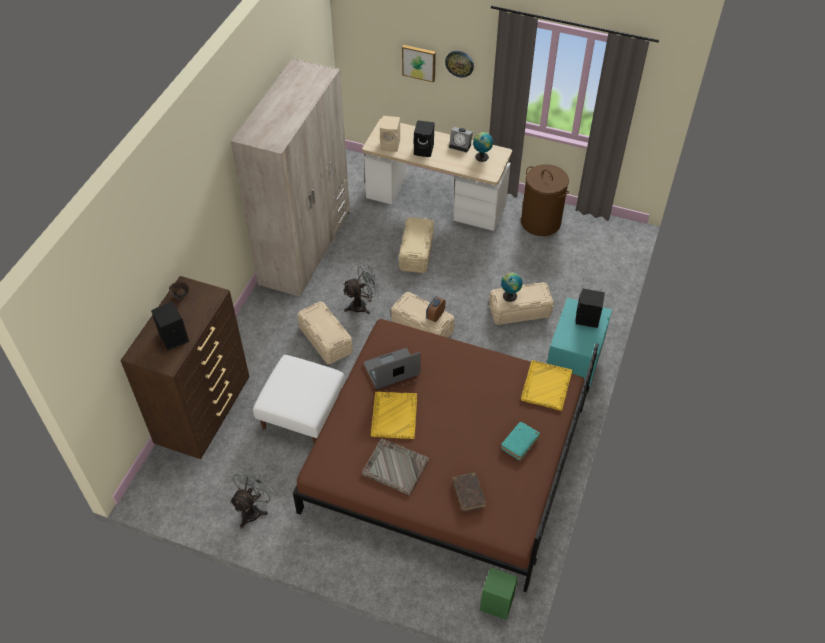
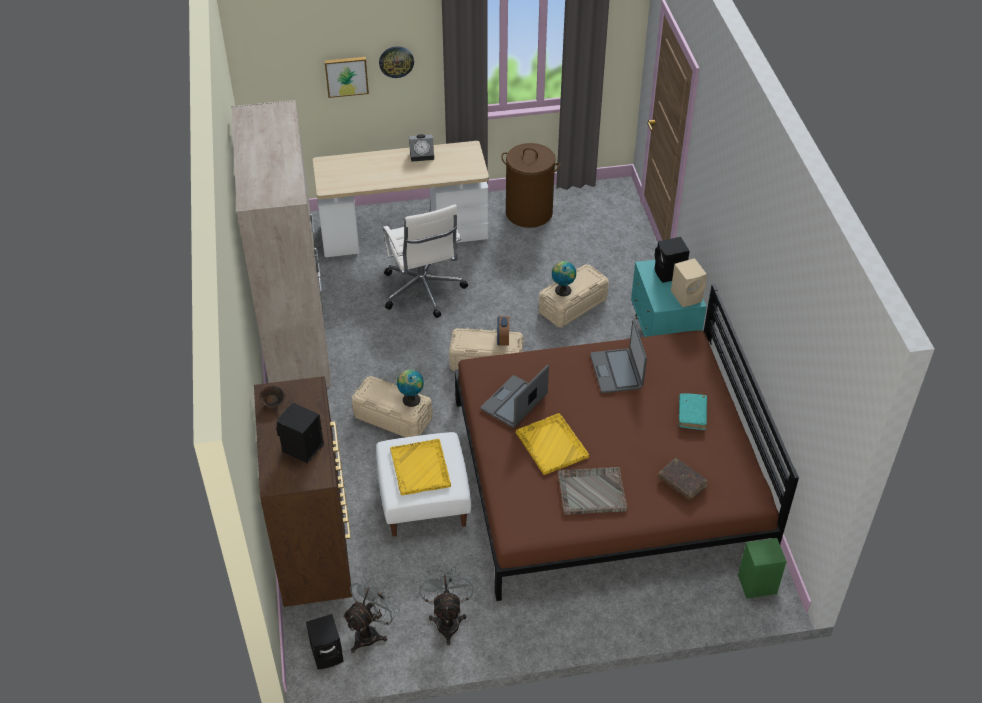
camera: 30 degrees left, 5 degrees down
(362, 305) = (406, 367): grey fan -> grey fan (370, 632)
(391, 145) = (347, 180): beige speaker -> beige speaker (687, 296)
(416, 253) = (423, 291): beige storage box -> white office chair
(424, 150) = (387, 173): black speaker -> black speaker (328, 653)
(482, 156) = (453, 158): globe -> globe (411, 399)
(487, 380) = (617, 371): none -> laptop
(546, 386) = (676, 352): yellow tray -> yellow tray (420, 468)

